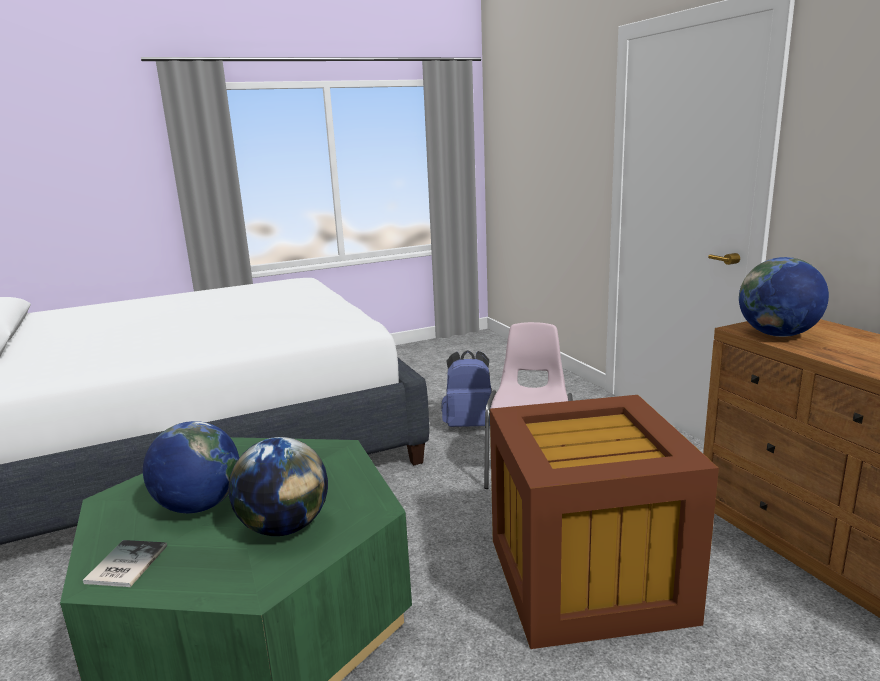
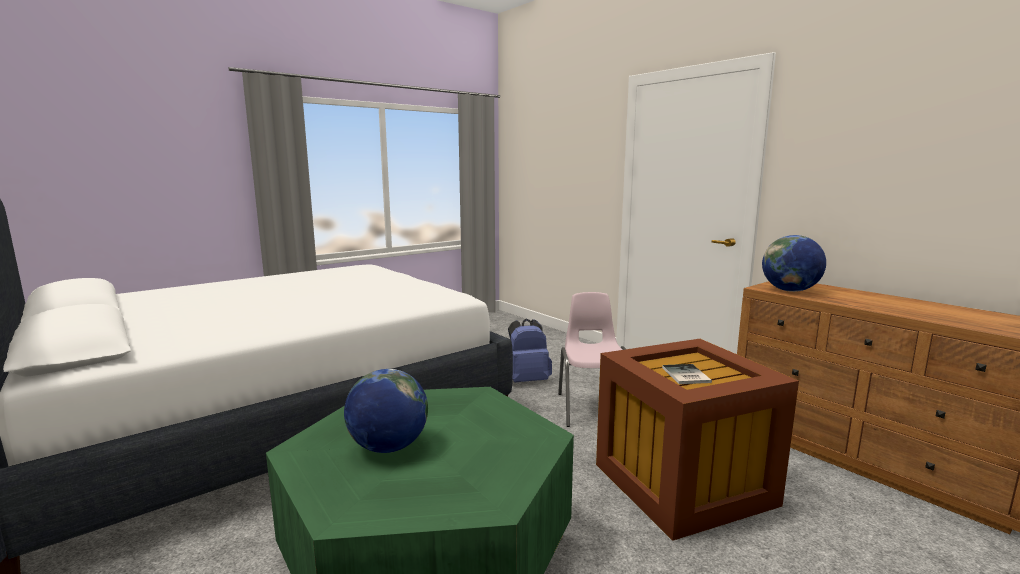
camera: 15 degrees left, 5 degrees down
(124, 565) = (354, 501): book -> book (685, 375)
(284, 527) = (481, 455): globe -> none

